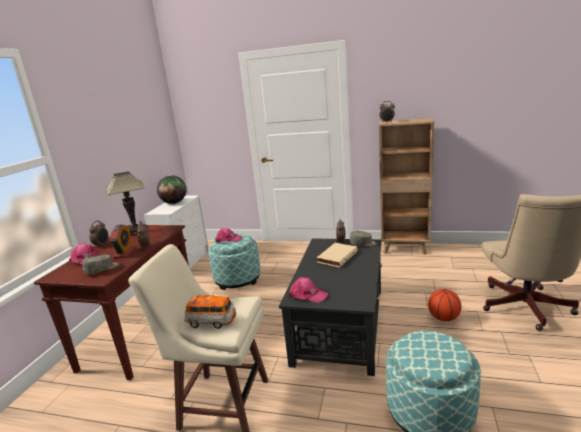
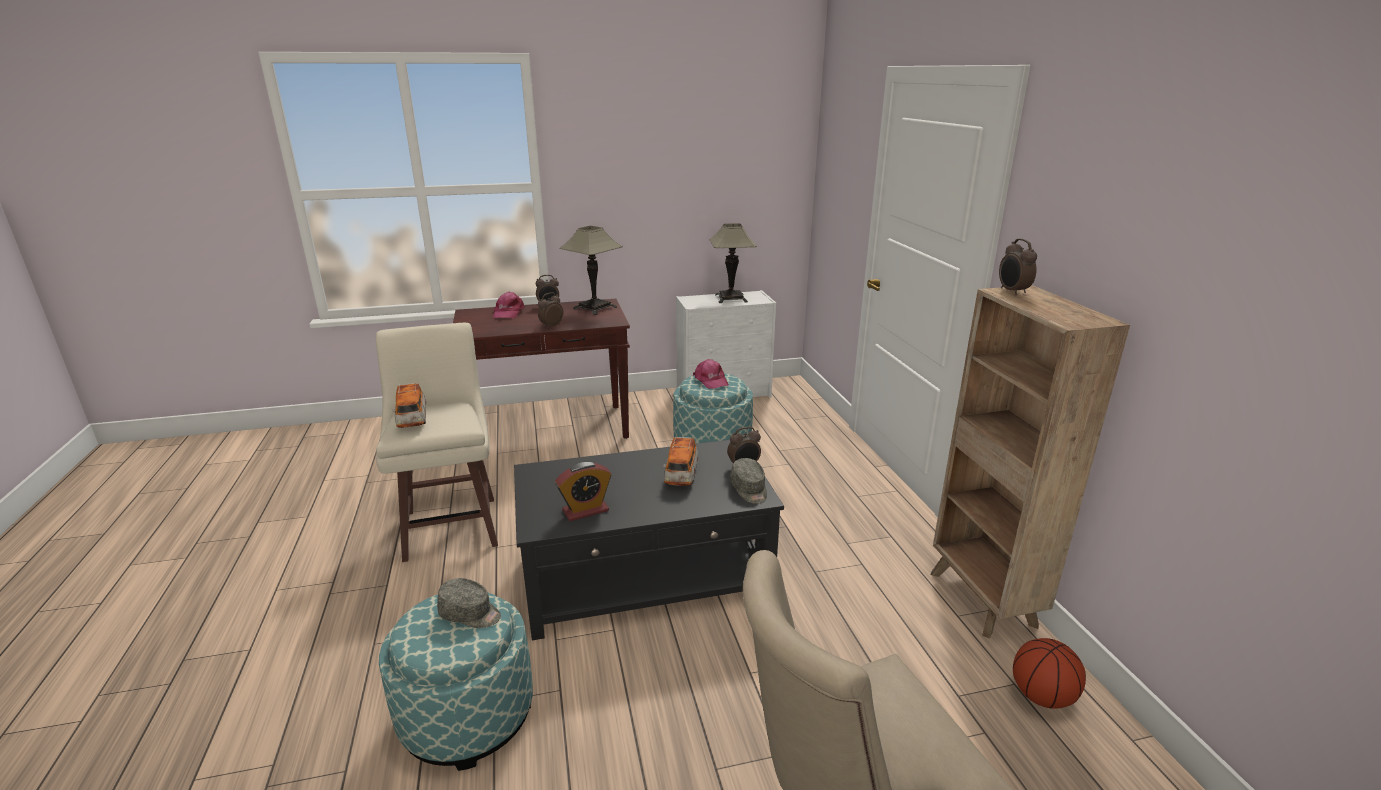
camera: 60 degrees right, 5 degrees up
(102, 269) = (486, 326): grey cap -> grey cap (470, 614)
(125, 253) = (531, 322): alarm clock -> alarm clock (585, 510)
(174, 203) = (731, 298): globe -> table lamp
(307, 295) = (547, 478): pink cap -> none
(336, 257) = (681, 475): beige book -> toy car
(443, 318) = (728, 702): basketball -> basketball (1041, 696)

